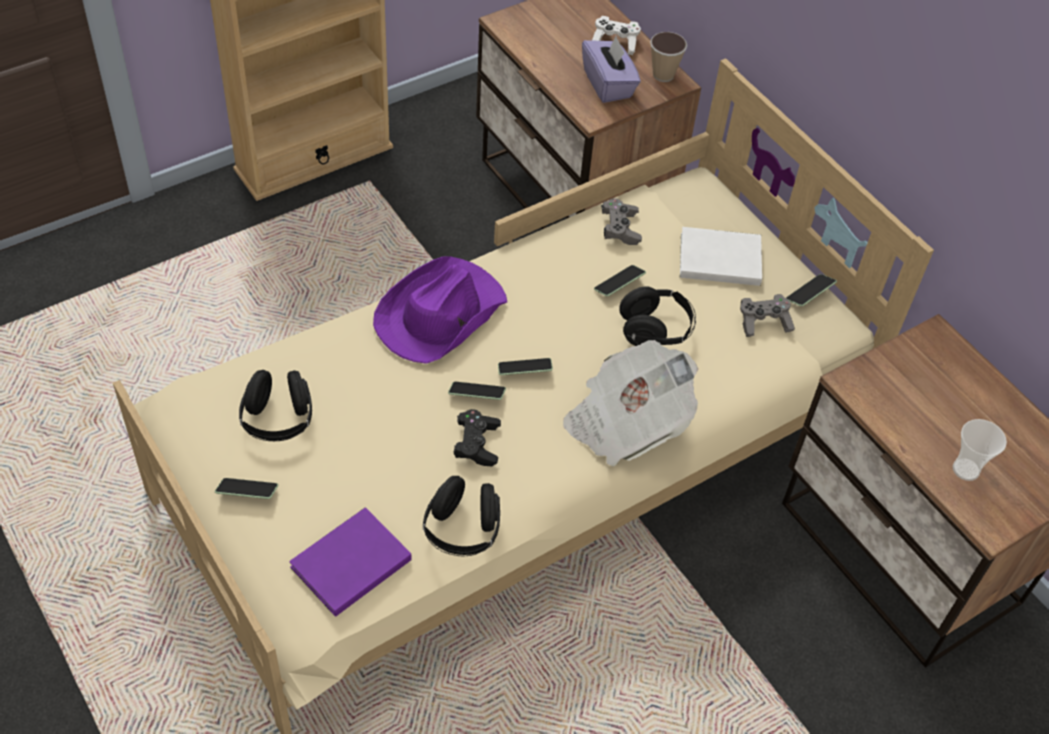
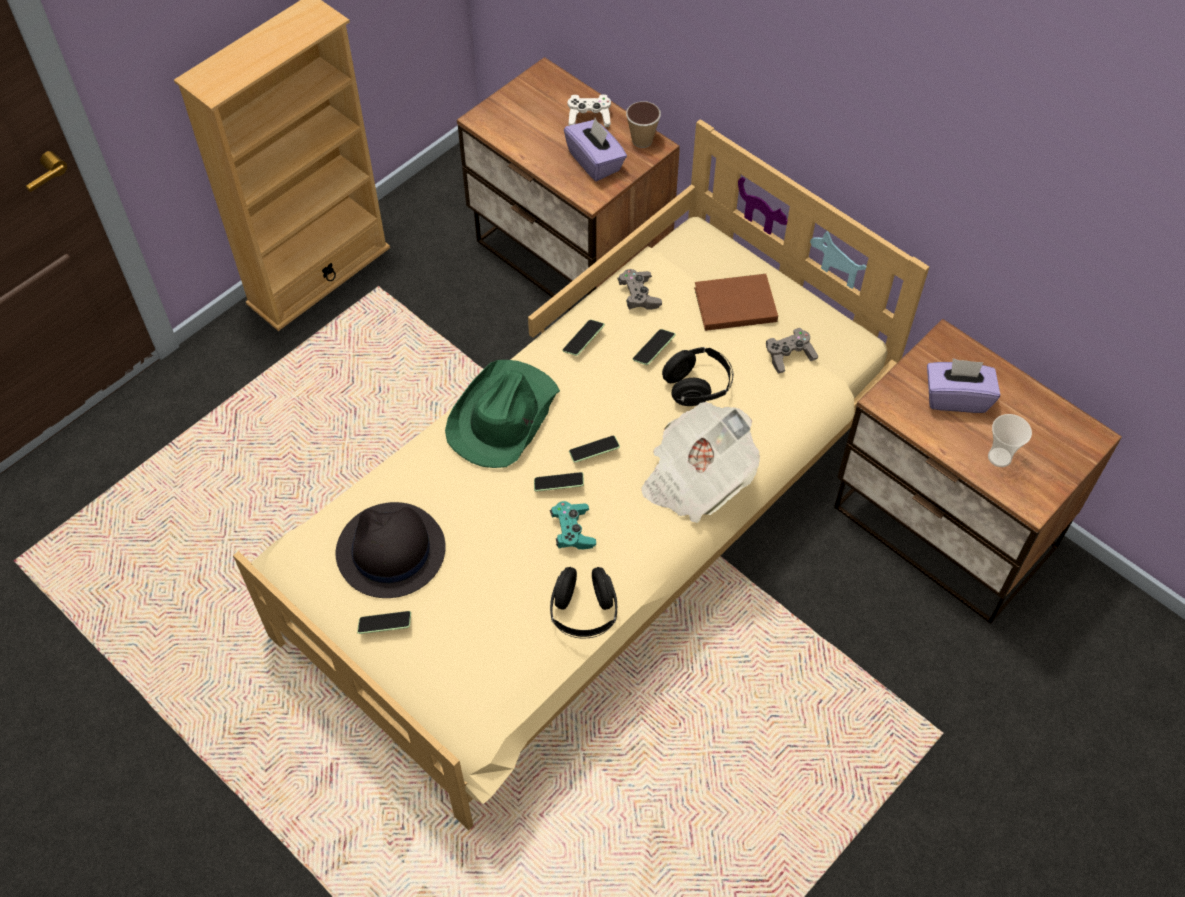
camera: 10 degrees left, 5 degrees up
(278, 420) = (390, 551): black headphones -> black hat
(347, 564) = (494, 668): purple book -> none
(439, 314) = (502, 417): purple hat -> green hat
(477, 444) = (572, 531): black game controller -> turquoise game controller
(717, 258) = (733, 304): white book -> brown book
(809, 295) = (822, 320): phone -> phone (583, 341)
(932, 396) = (956, 397): none -> purple tissue box

